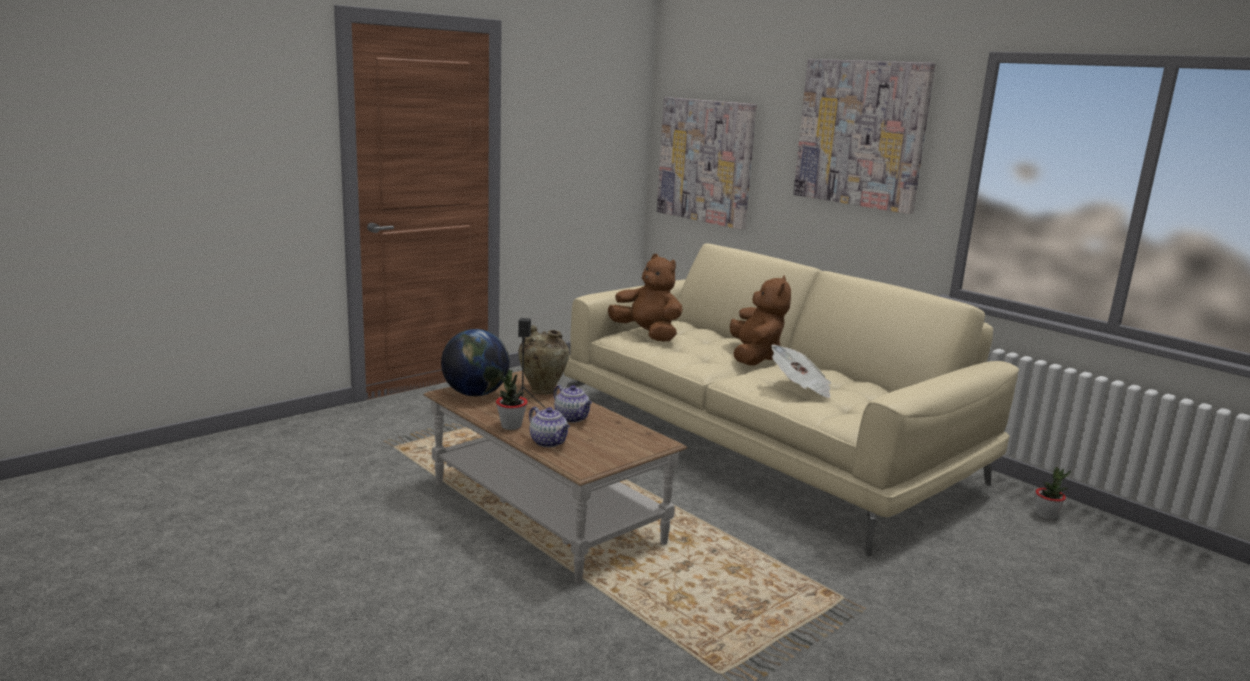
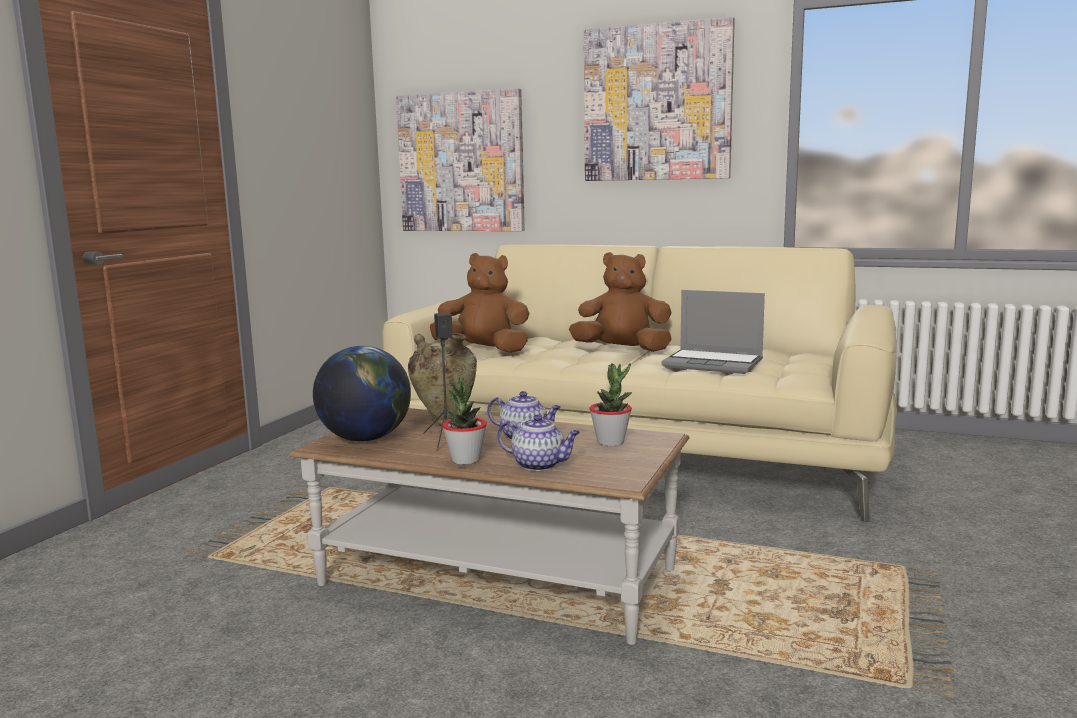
camera: 25 degrees left, 5 degrees down
(754, 357) = (622, 350): brown plush toy -> brown plush toy turned 60 degrees counterclockwise
(800, 388) = (714, 363): newspaper -> laptop
(1046, 515) = (944, 449): potted plant -> potted plant (610, 442)

